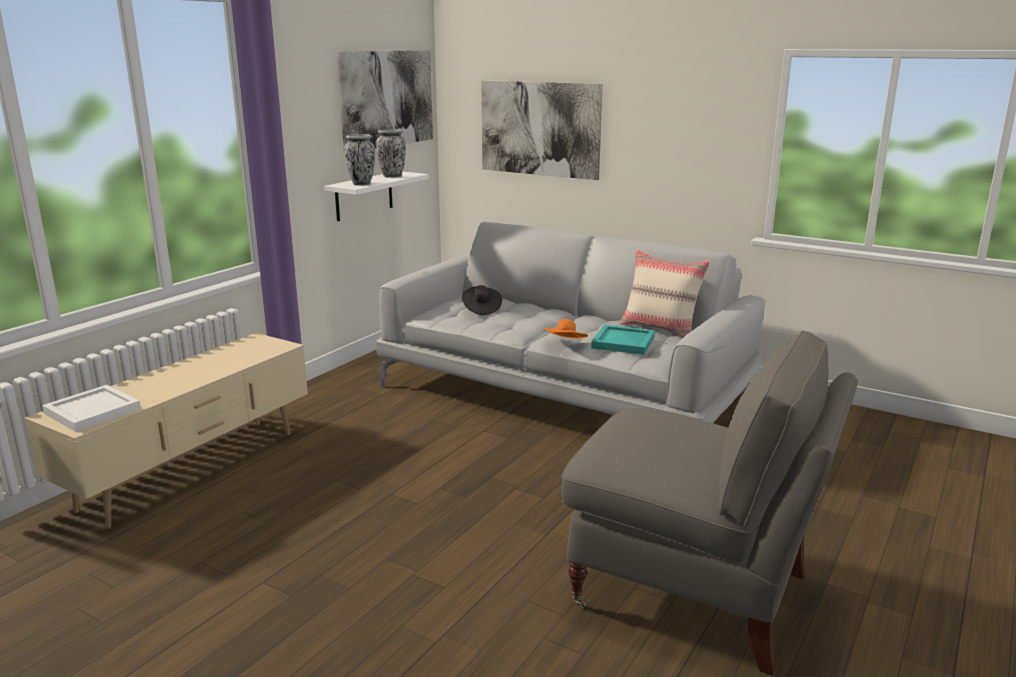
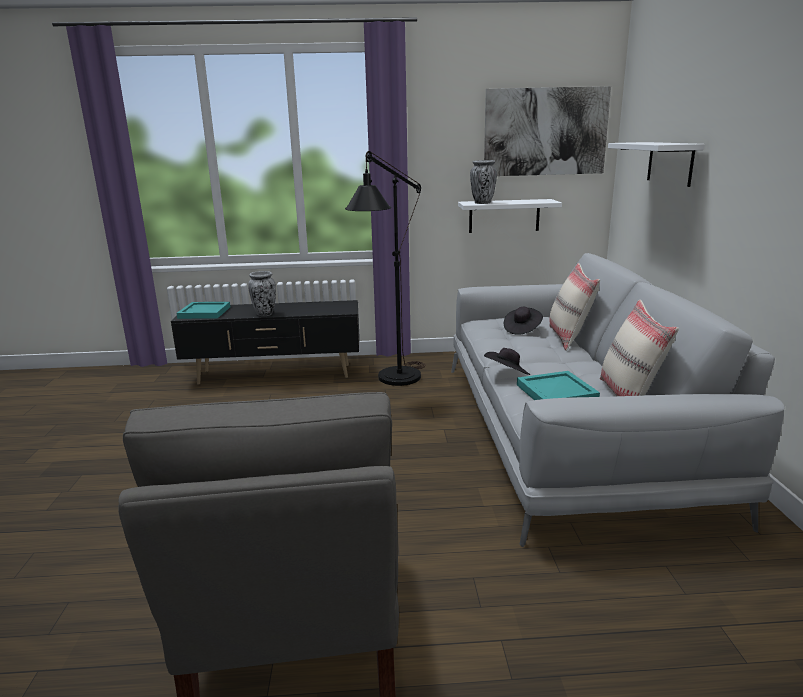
camera: 55 degrees right, 0 degrees up
(92, 412) = (203, 312): white tray -> turquoise tray
(194, 470) = (275, 375): beige tv stand -> black tv stand
(347, 417) = (393, 381): none -> black floor lamp
(392, 176) = (527, 201): vase -> vase (265, 314)
(529, 304) = (569, 338): none -> beige pillow
(539, 128) = (670, 163): picture -> white shelf
(565, 344) = (507, 374): orange hat -> black hat

